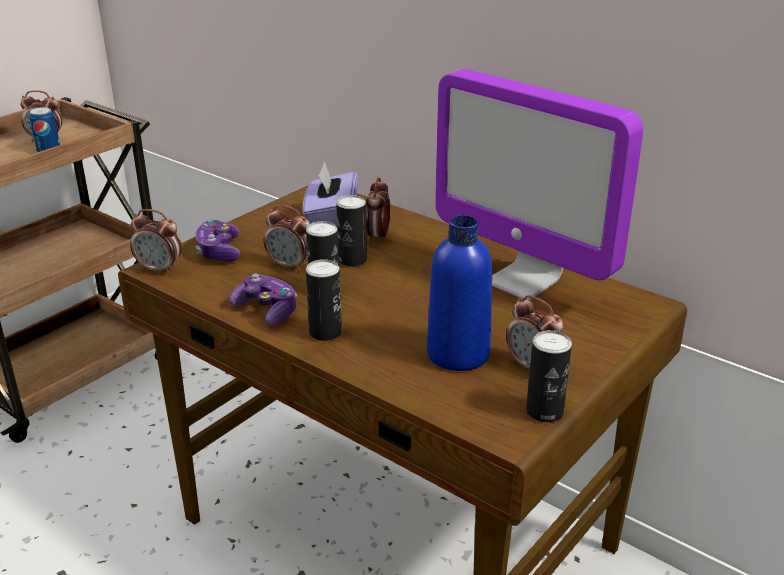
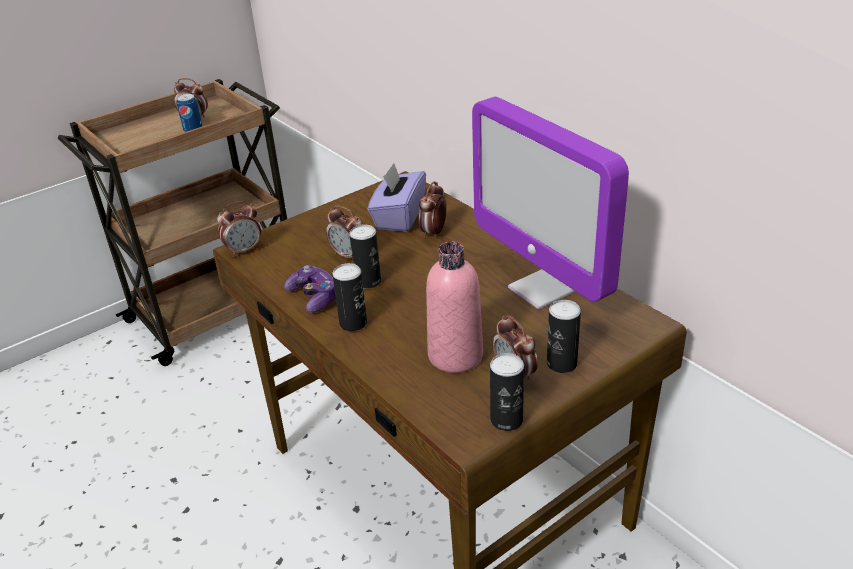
camera: 15 degrees right, 5 degrees up
(160, 270) = (244, 250): alarm clock -> alarm clock turned 60 degrees counterclockwise
(219, 251) = (296, 237): game controller -> none
(352, 260) = (402, 255): can -> can (561, 363)
(458, 354) = (455, 356): blue bottle -> pink bottle

